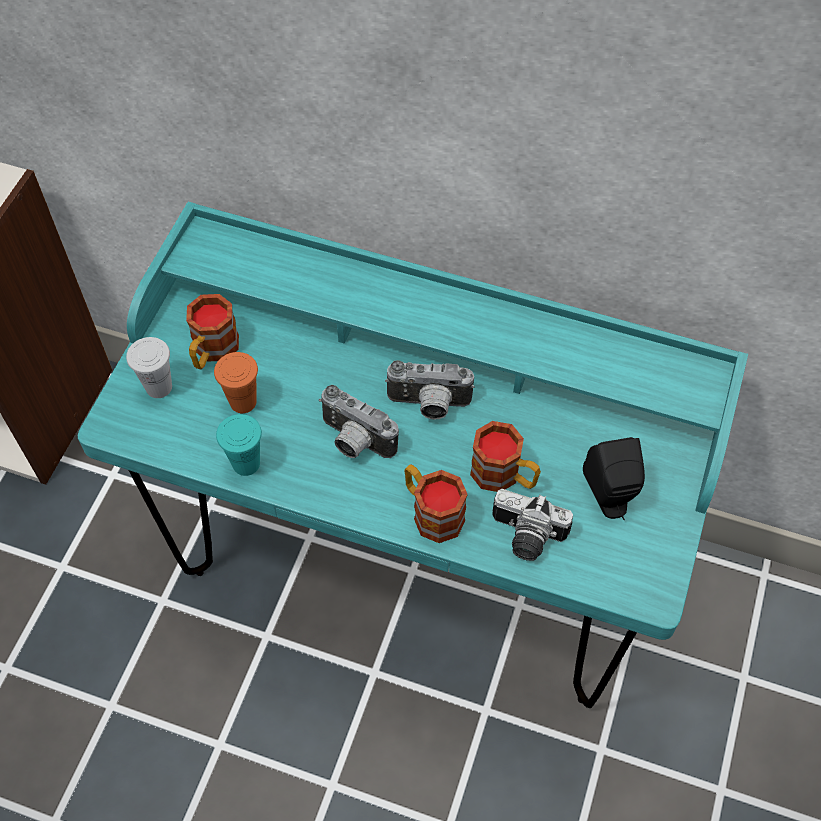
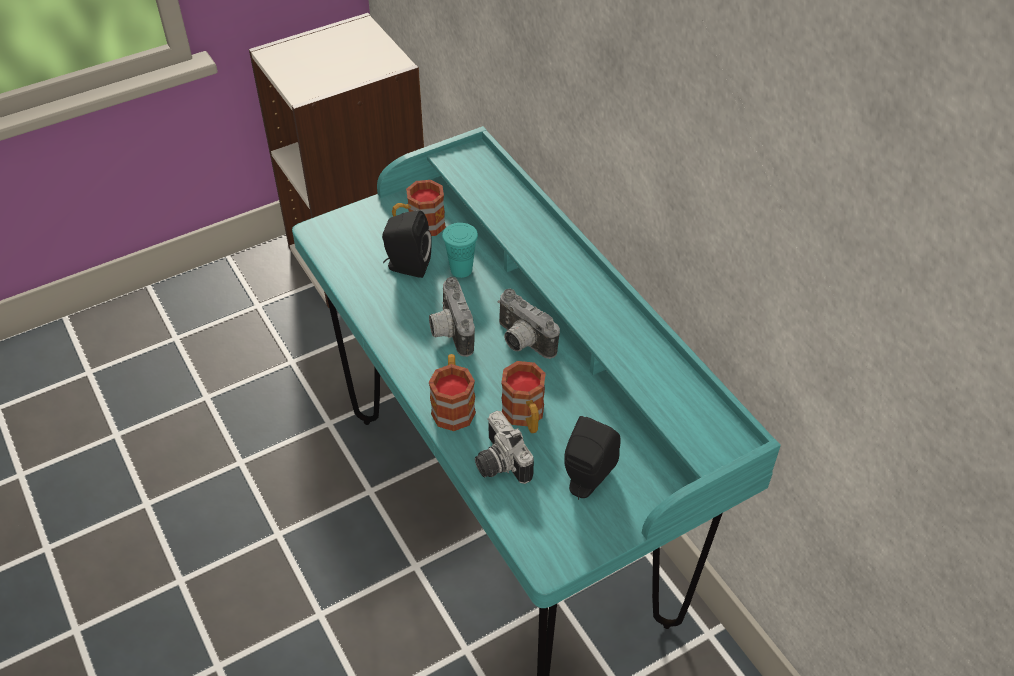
camera: 40 degrees right, 10 degrees down
(159, 387) = (366, 227): white cup -> none
(243, 402) = (406, 266): orange cup -> black speaker
(246, 463) = (370, 301): turquoise cup -> turquoise cup (461, 269)

